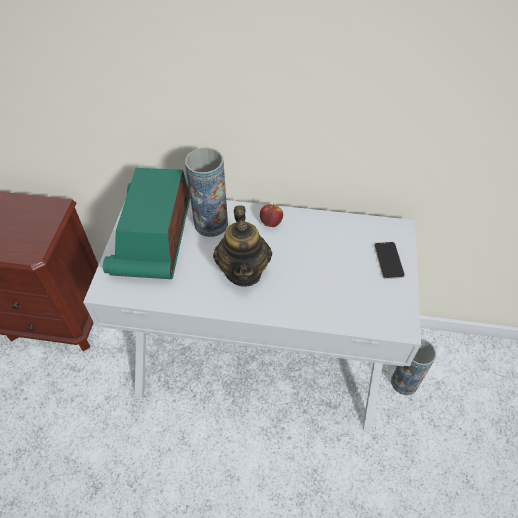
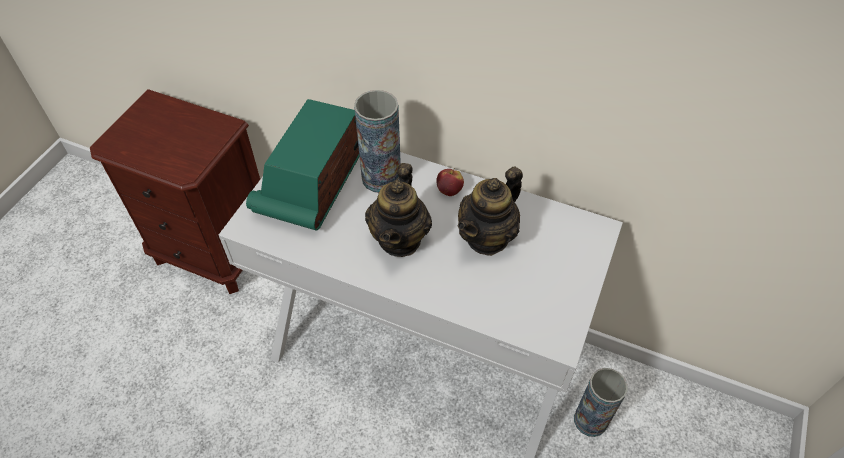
camera: 15 degrees right, 0 degrees up
(315, 254) = (487, 237): none -> teapot
(388, 260) = (572, 263): phone -> none

